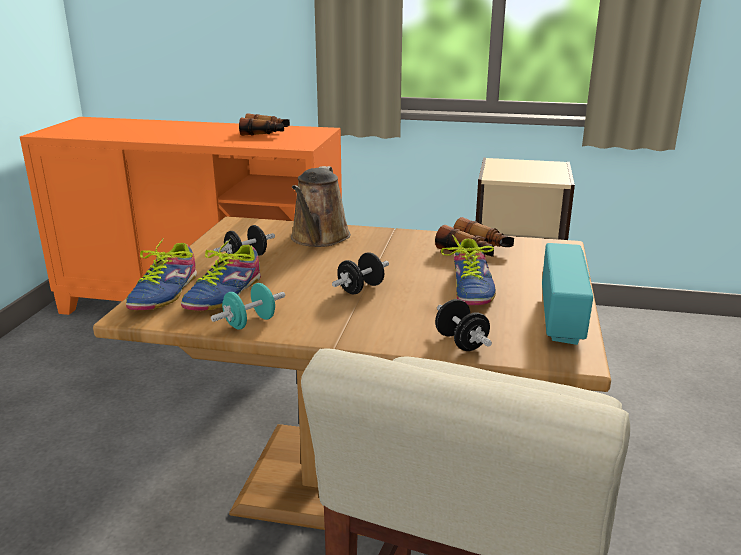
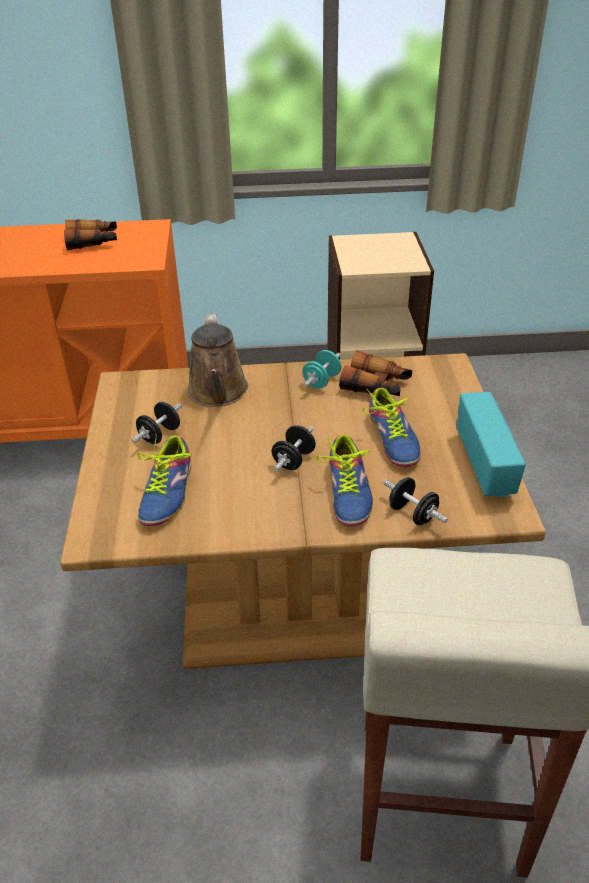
camera: 15 degrees left, 15 degrees up
(165, 292) = (106, 502): shoe -> shoe (348, 492)
(250, 323) = (213, 528): turquoise dumbbell -> turquoise dumbbell (321, 381)

